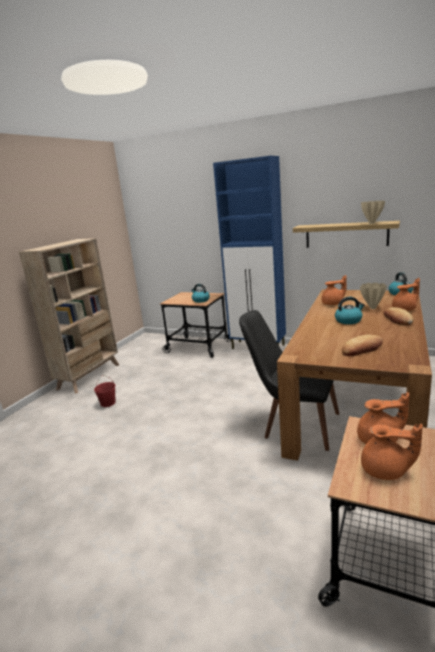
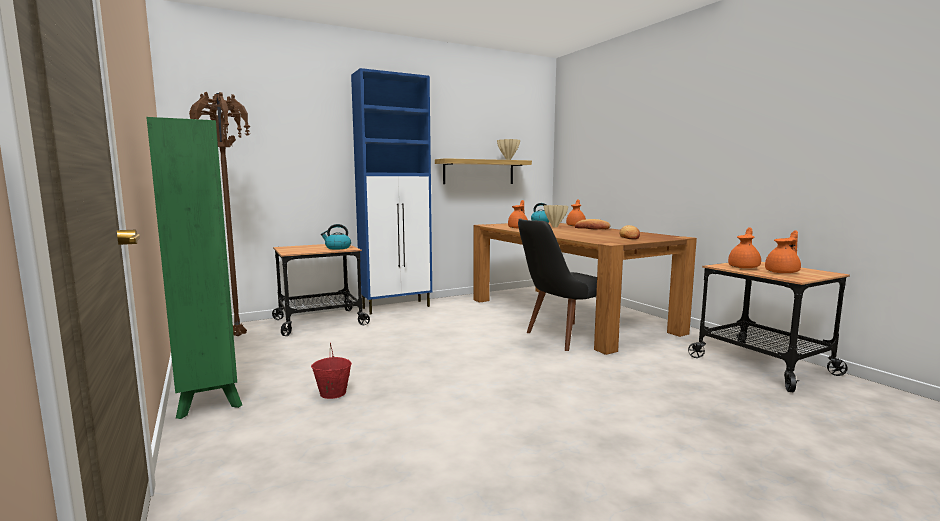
camera: 55 degrees left, 10 degrees down
(89, 376) = (210, 387): beige bookcase -> green bookcase
(151, 345) = (237, 337): none -> brown floor lamp
(348, 320) = (566, 231): kettle -> none

